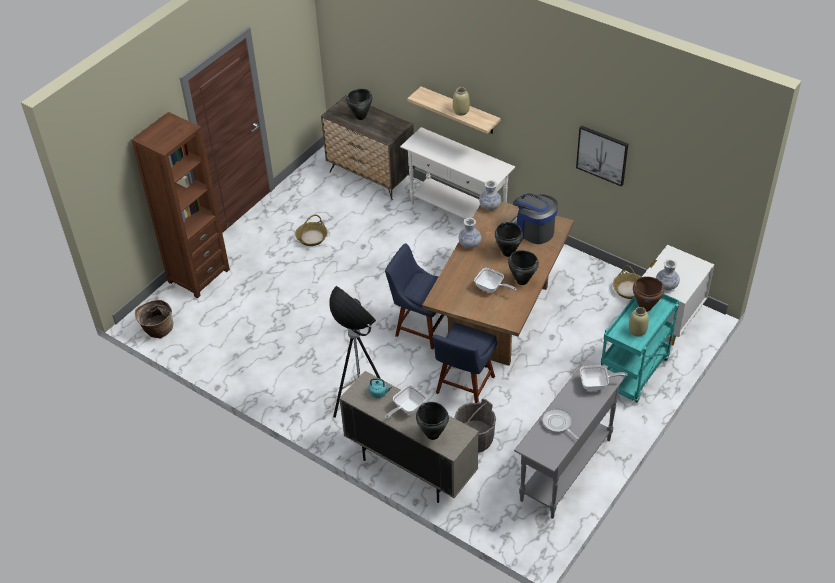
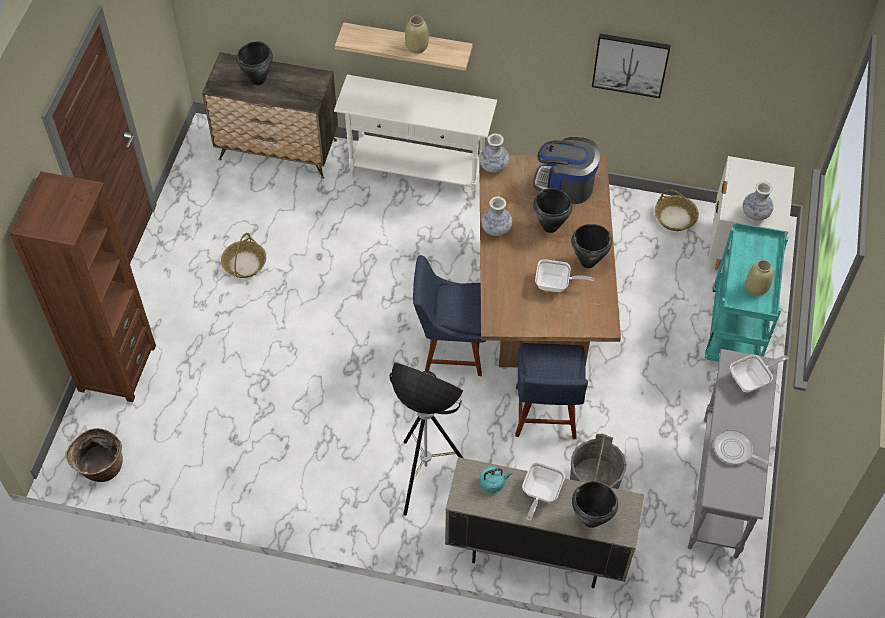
camera: 25 degrees left, 10 degrees up
(645, 307) = (748, 252): brown cooking pot -> none

